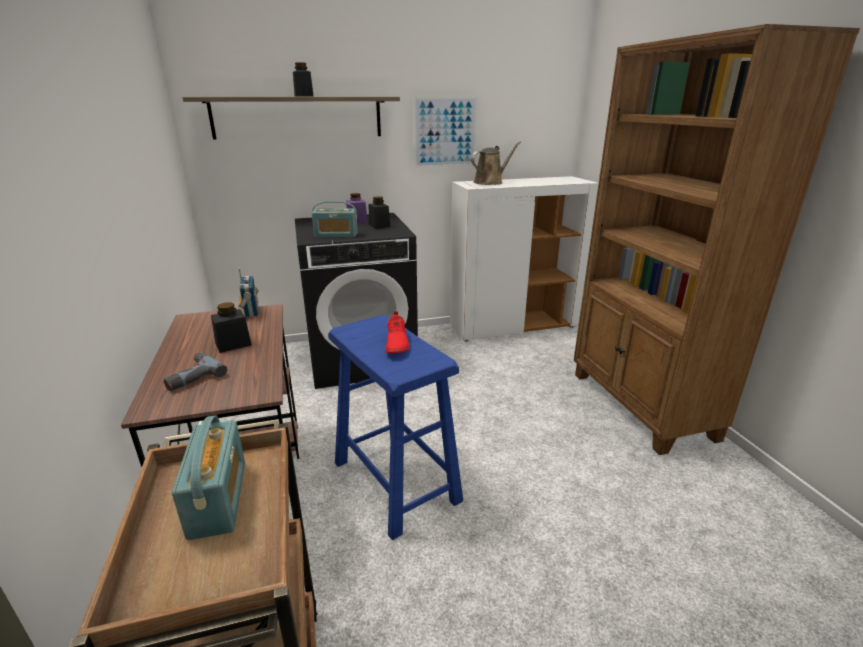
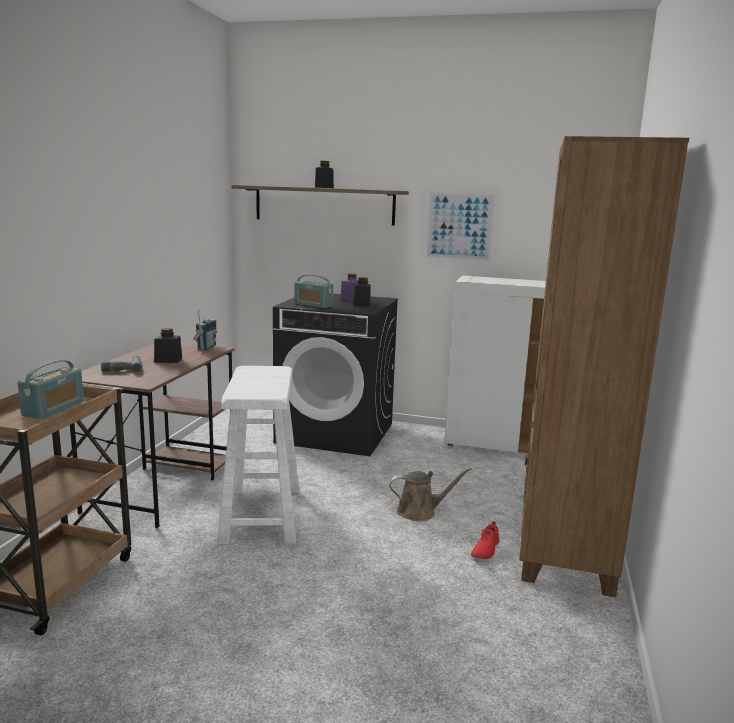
camera: 30 degrees right, 10 degrees down
(396, 343) = (265, 381): red shoe -> red shoe (485, 549)
(396, 482) = (261, 516): blue stool -> white stool
(490, 182) = (496, 279): brown watering can -> brown watering can (420, 512)

